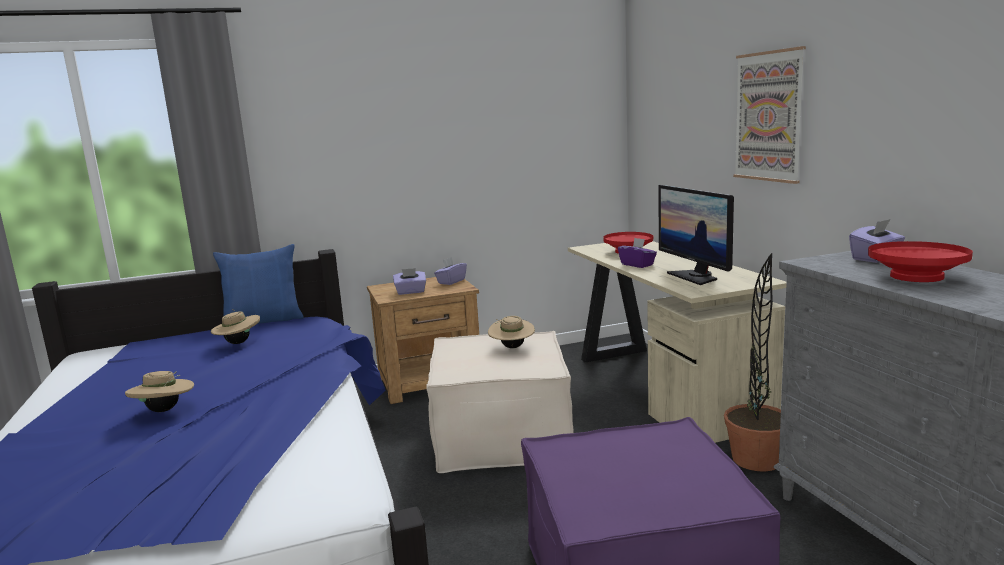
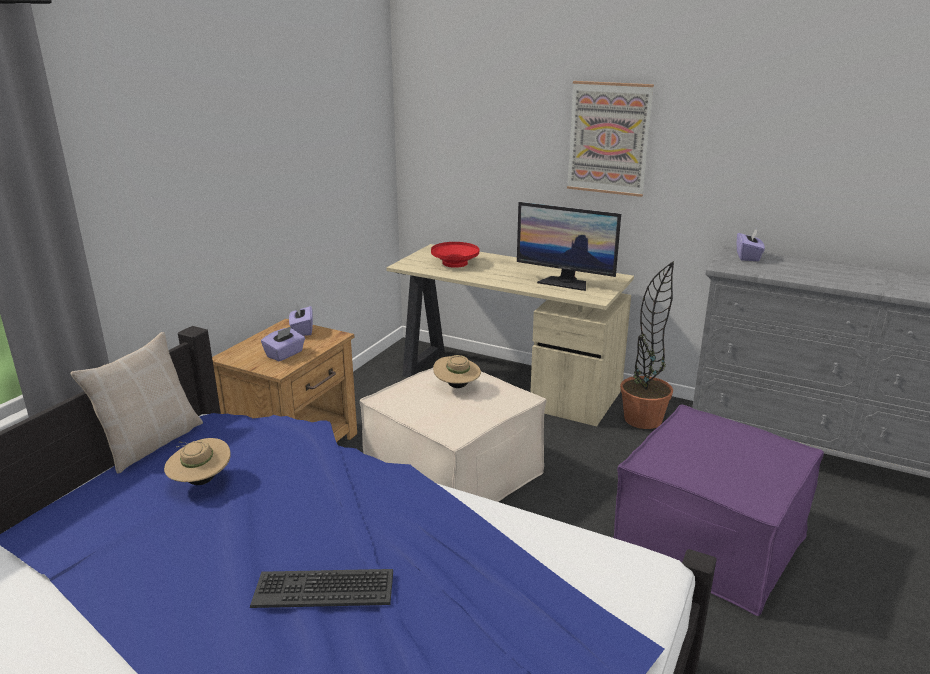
camera: 45 degrees left, 10 degrees up
(164, 410) = (324, 588): beige hat -> keyboard
(264, 320) = (151, 443): blue pillow -> beige pillow
(637, 265) = (495, 278): purple tissue box -> none
(916, 277) = (801, 270): red bowl -> none

